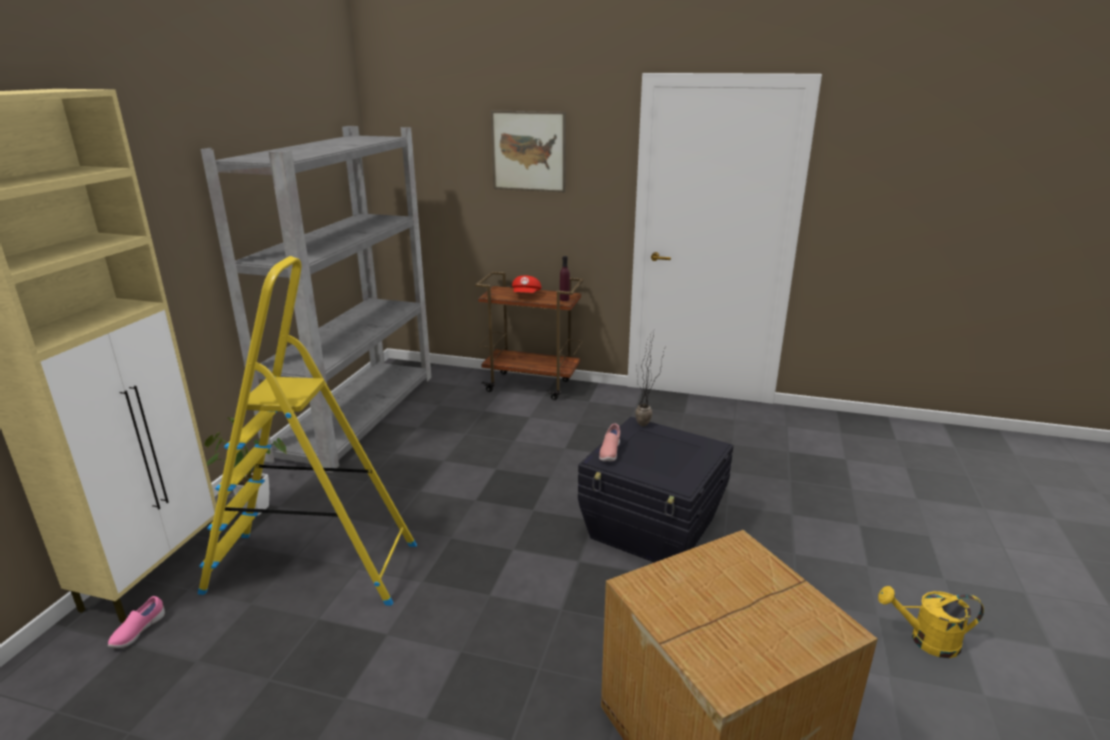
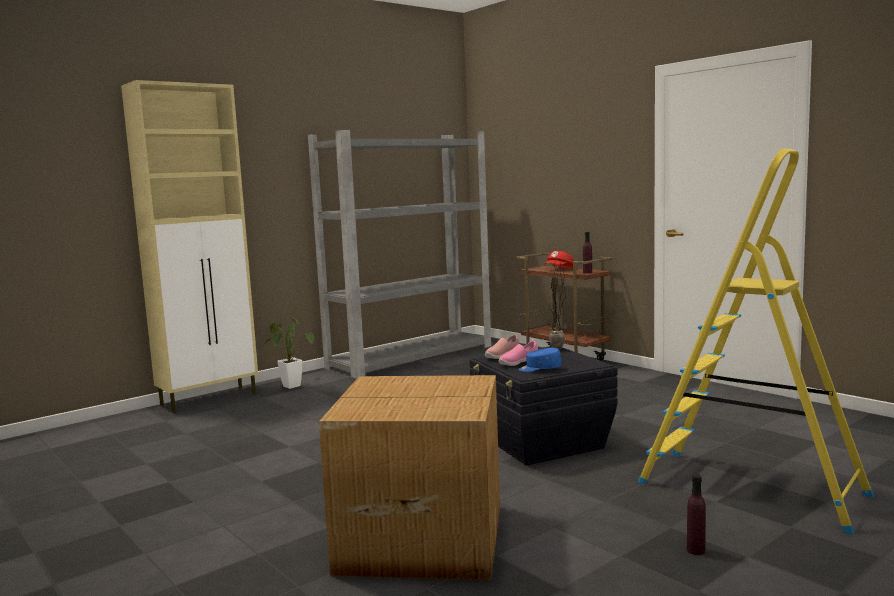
camera: 35 degrees right, 15 degrees down
(138, 632) = (174, 417): pink shoe -> pink shoe (518, 363)
(311, 568) = (287, 413): yellow step ladder -> yellow step ladder (749, 488)
(528, 151) = (572, 145): picture -> none
(678, 469) = (540, 369): none -> blue cap
(926, 640) = (695, 550): yellow watering can -> purple bottle

